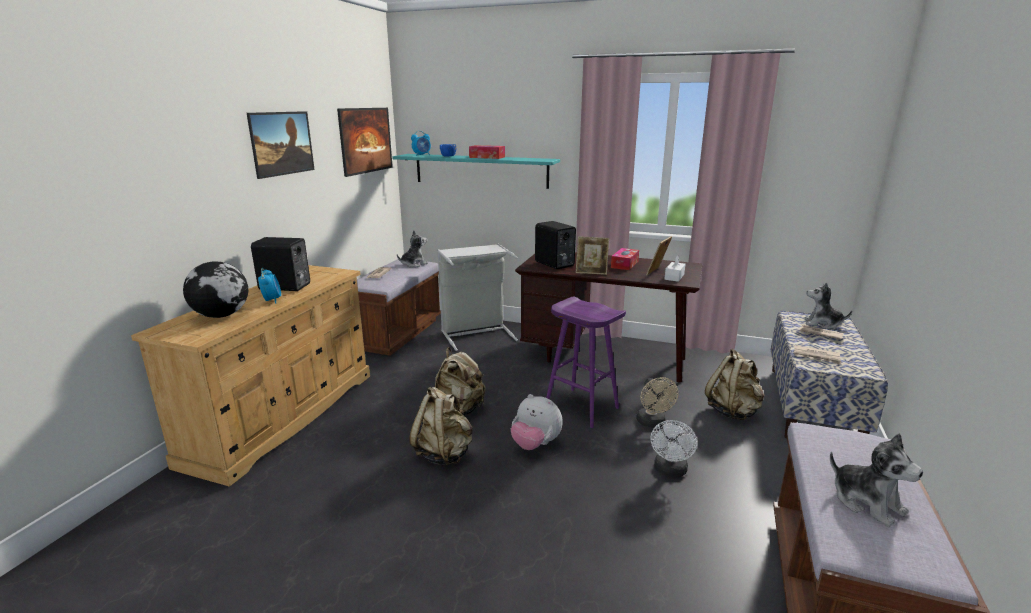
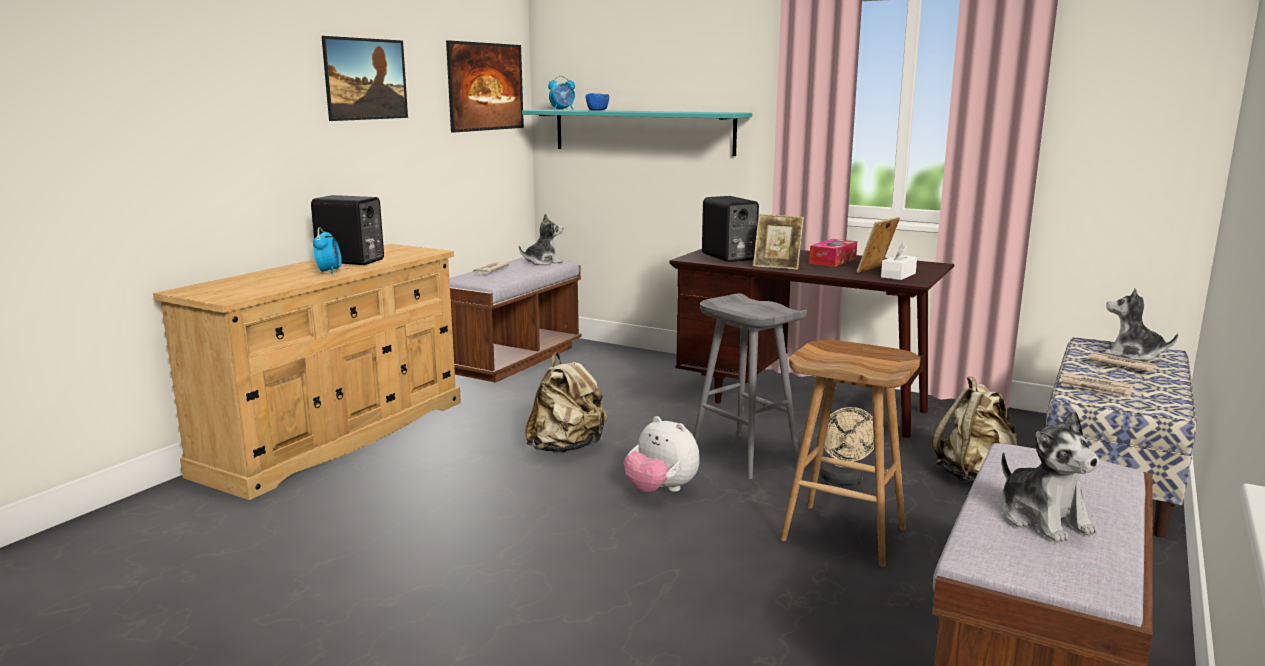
camera: 10 degrees right, 5 degrees down
(222, 315) = (263, 282): globe -> none
(444, 453) = (531, 489): beige backpack -> none
(476, 333) = (624, 365): grey laundry basket -> none
(487, 157) = (649, 111): tissue box -> none
(580, 407) = (742, 455): purple stool -> grey stool
(670, 471) = (845, 534): white fan -> brown stool

